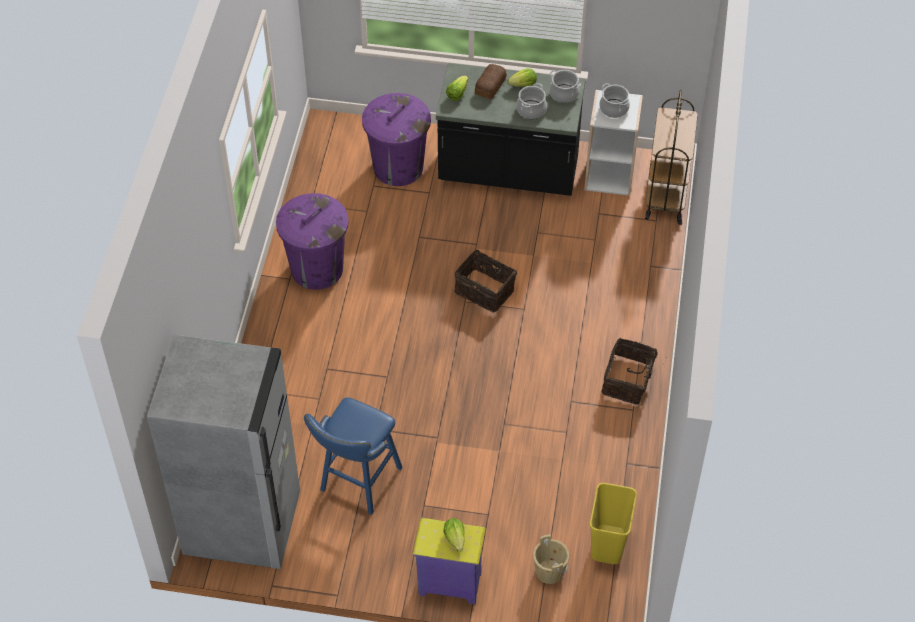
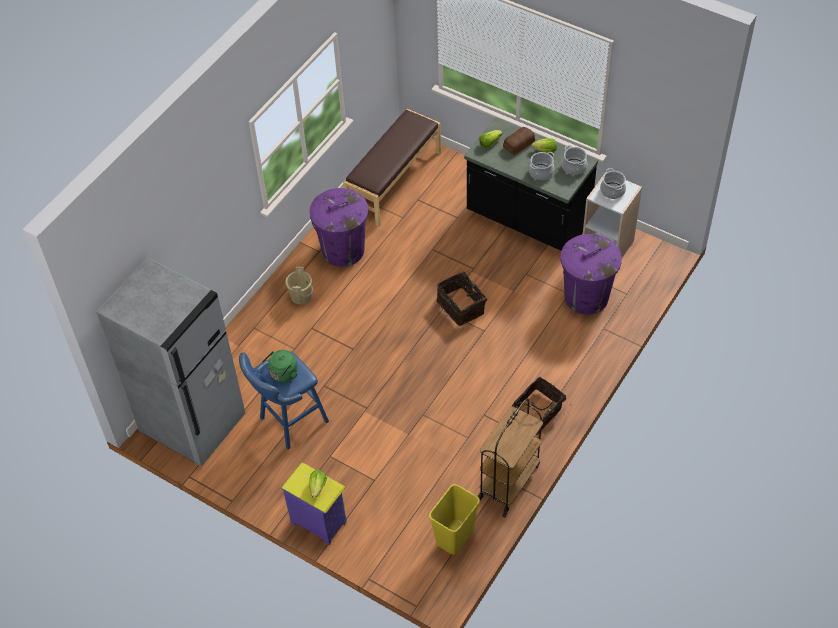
camera: 25 degrees right, 0 degrees up
(334, 173) = (393, 181): none -> brown bench
(353, 425) = (283, 374): none -> green kettle
(398, 167) = (443, 191): purple trash can -> purple trash can (586, 297)
(549, 571) = (398, 541): beige bucket -> beige bucket (301, 296)
(666, 194) = (646, 275): brown cart -> brown cart (509, 481)

